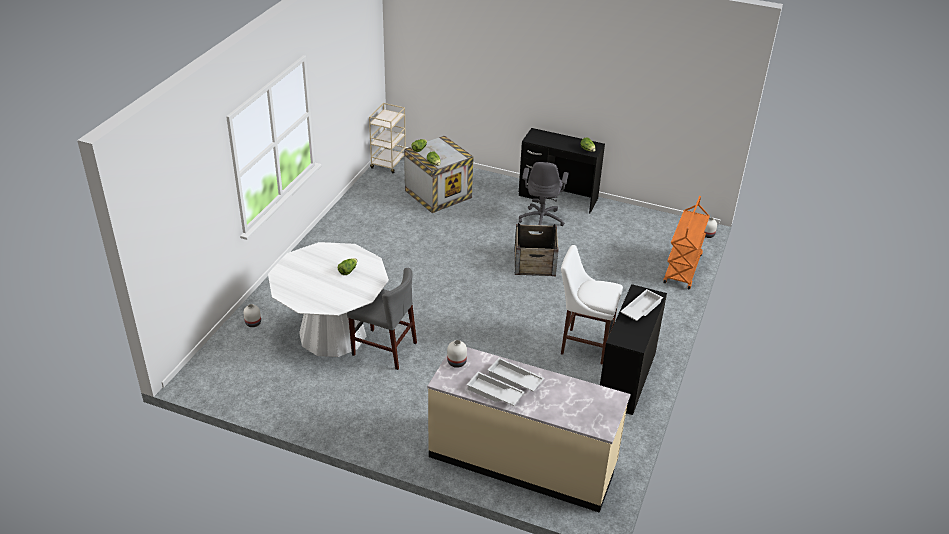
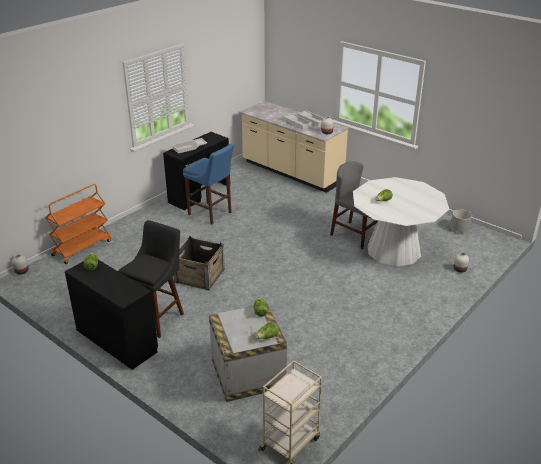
camera: 160 degrees left, 5 degrees down
(245, 388) = (459, 229): none -> grey planter
(541, 219) = (157, 317): grey office chair -> black stool
(583, 345) = (211, 214): white stool -> blue stool

